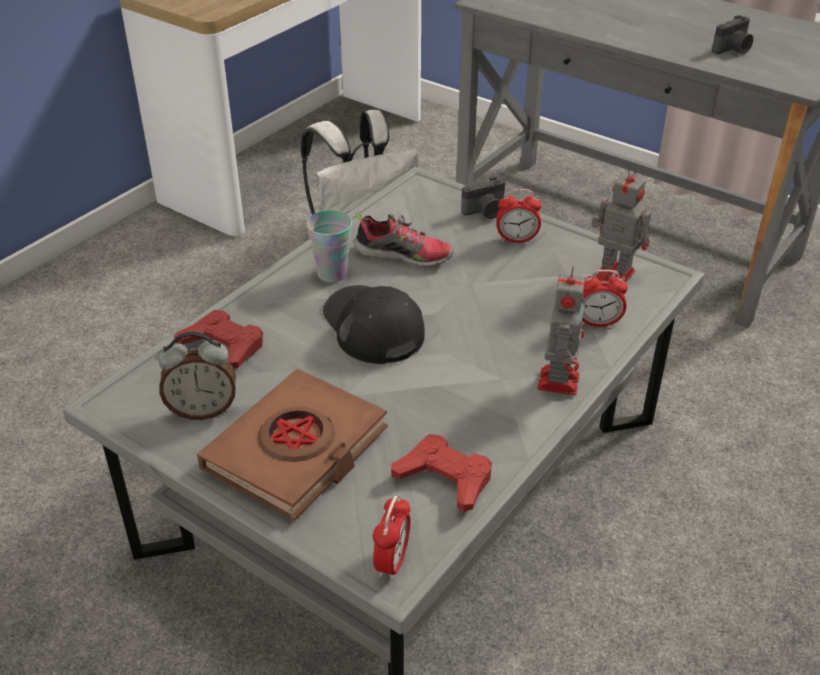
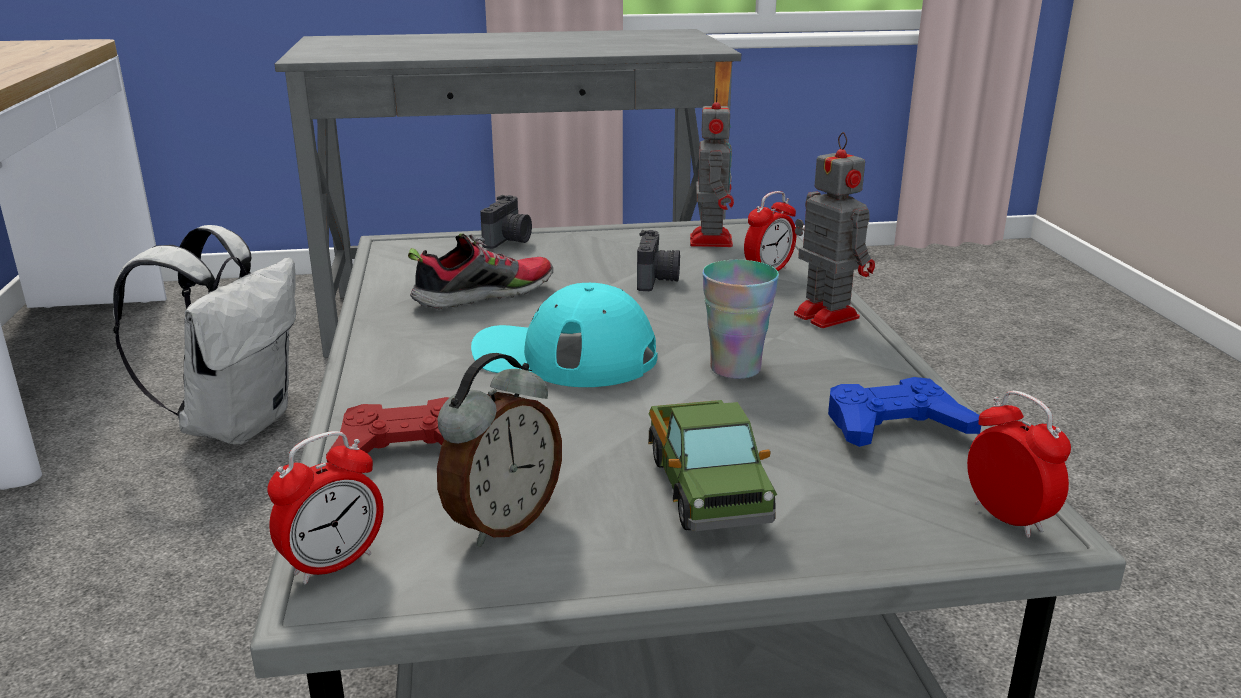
camera: 45 degrees left, 15 degrees down
(297, 450) = (706, 490): brown book -> toy truck
(332, 274) = (427, 337): cup -> cup (735, 368)
(372, 326) = (564, 356): black cap -> turquoise cap
(444, 478) = (895, 426): red game controller -> blue game controller
(517, 240) = (579, 248): alarm clock -> alarm clock (334, 564)
(613, 274) = (711, 240): toy robot -> toy robot turned 105 degrees clockwise
(733, 49) = (614, 45): camera -> camera (657, 280)

